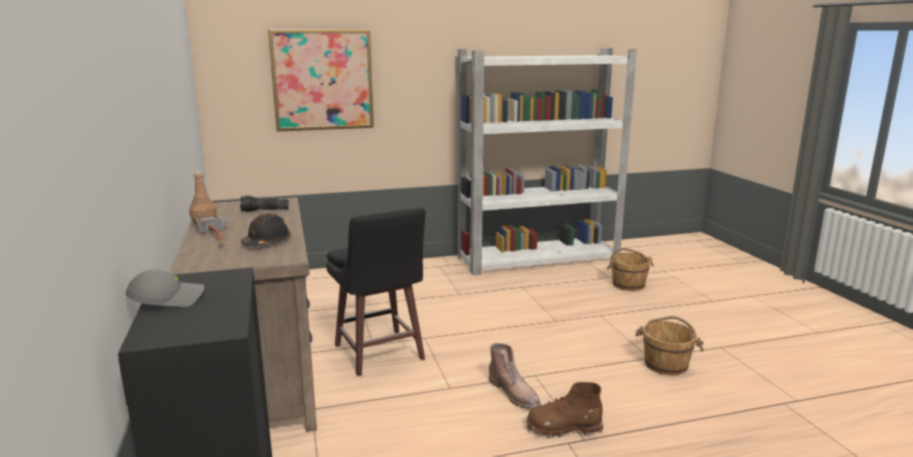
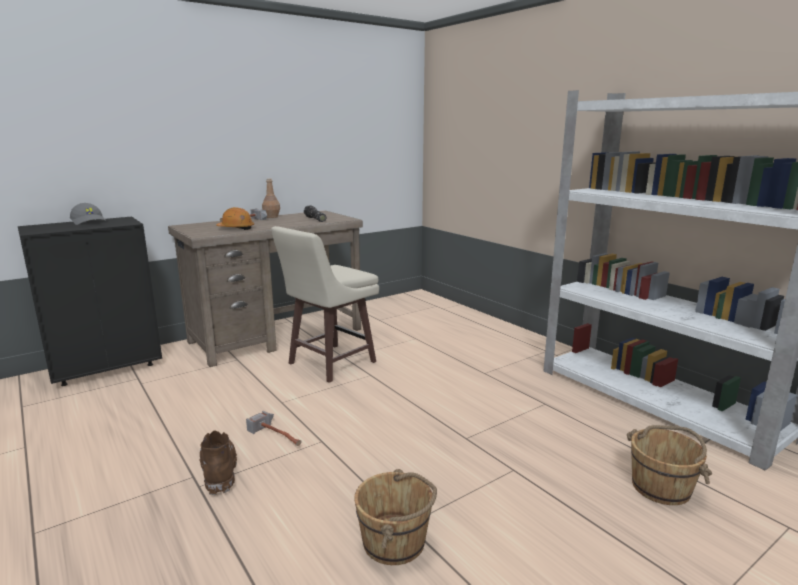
camera: 70 degrees right, 0 degrees up
(267, 242) = (236, 228): black hard hat -> orange hard hat
(322, 80) = (494, 130): picture -> none
(379, 354) = (329, 363): black stool -> beige stool
(515, 394) = (280, 435): brown boot -> hammer

